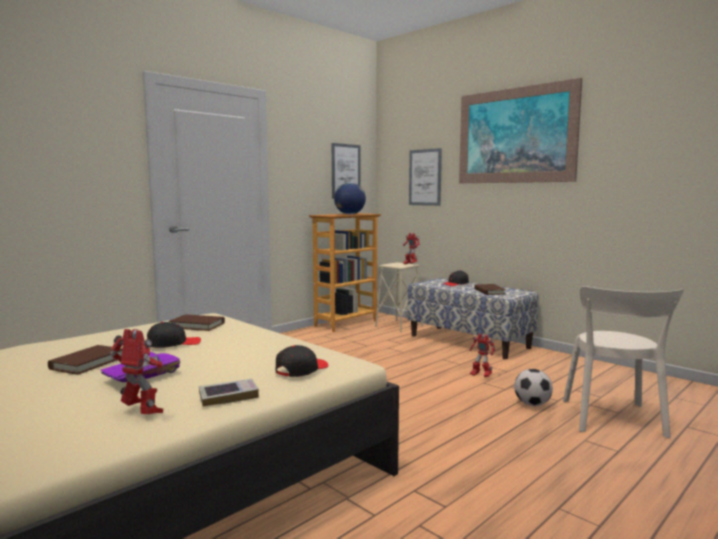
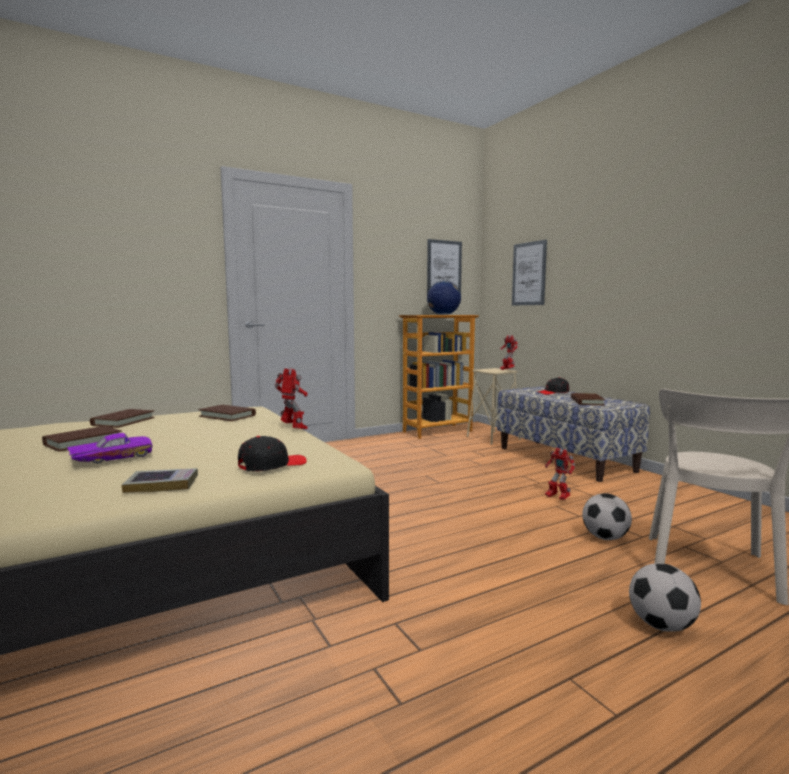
camera: 15 degrees right, 0 degrees up
(94, 338) = (123, 421): none -> brown book
(142, 413) = (59, 493): toy robot -> toy robot (294, 429)
(173, 344) = (183, 430): black cap -> none
(515, 135) = (628, 217): picture -> none
(600, 463) = (661, 625): none -> football

